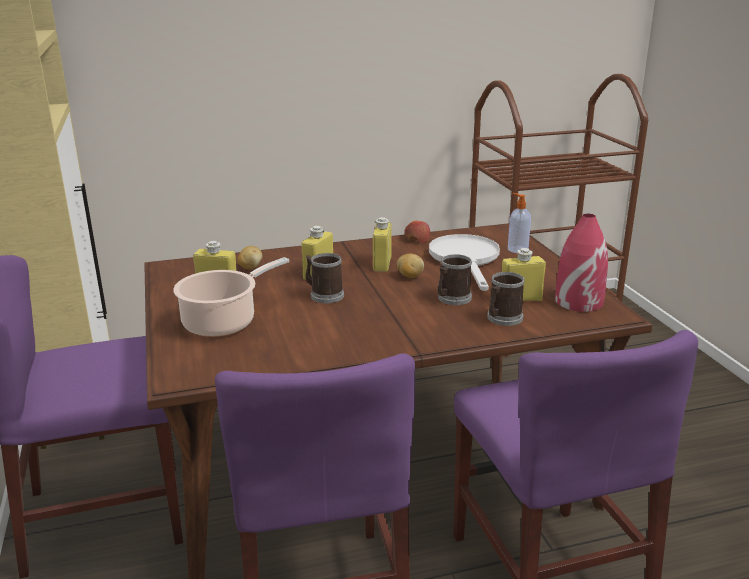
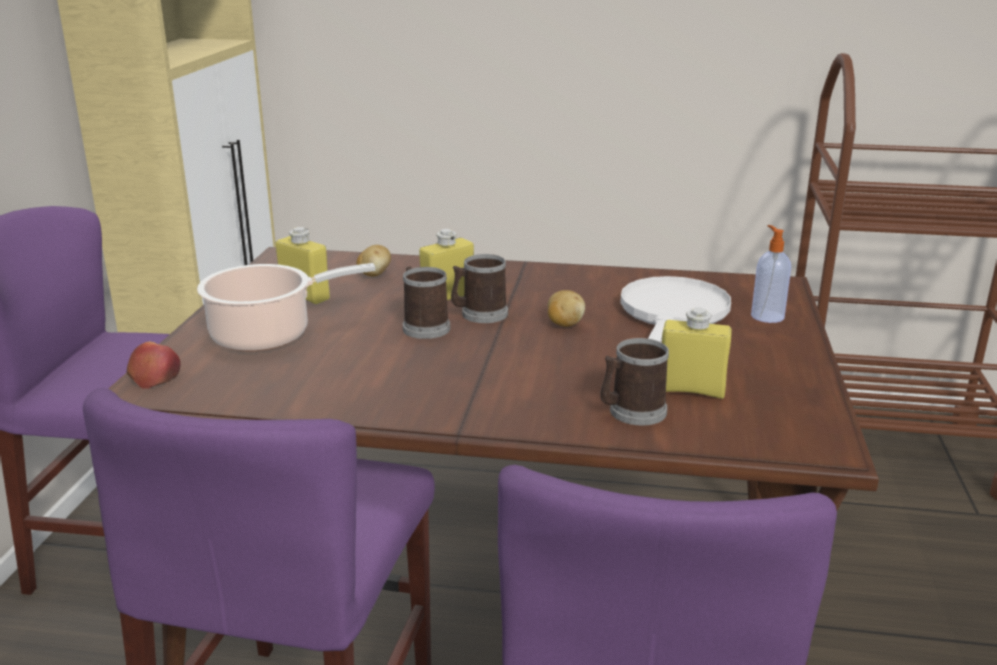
camera: 25 degrees right, 0 degrees up
(382, 264) = (544, 301): yellow bottle -> none
(417, 239) = (631, 275): apple -> apple (154, 376)
(452, 299) = (589, 367): mug -> mug (479, 314)
(578, 301) = (782, 413): red vase -> none

